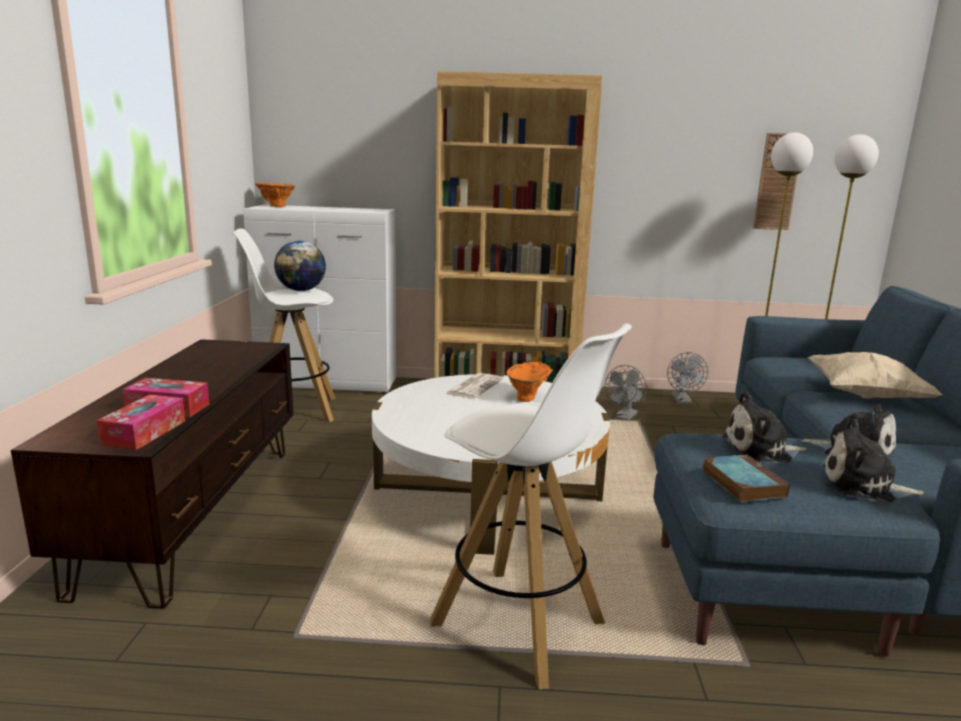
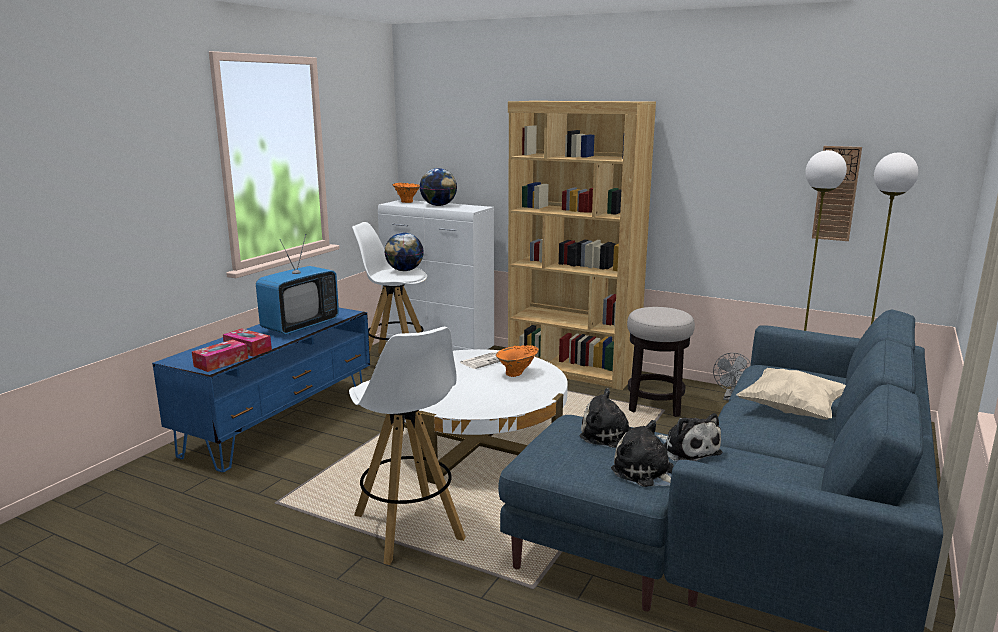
camera: 25 degrees right, 0 degrees up
(196, 512) = (280, 422): brown tv stand -> blue tv stand
(215, 368) = (300, 326): none -> television
(326, 208) = (438, 205): none -> globe
(624, 417) = (655, 405): grey fan -> stool
(741, 482) = (553, 454): book -> none

